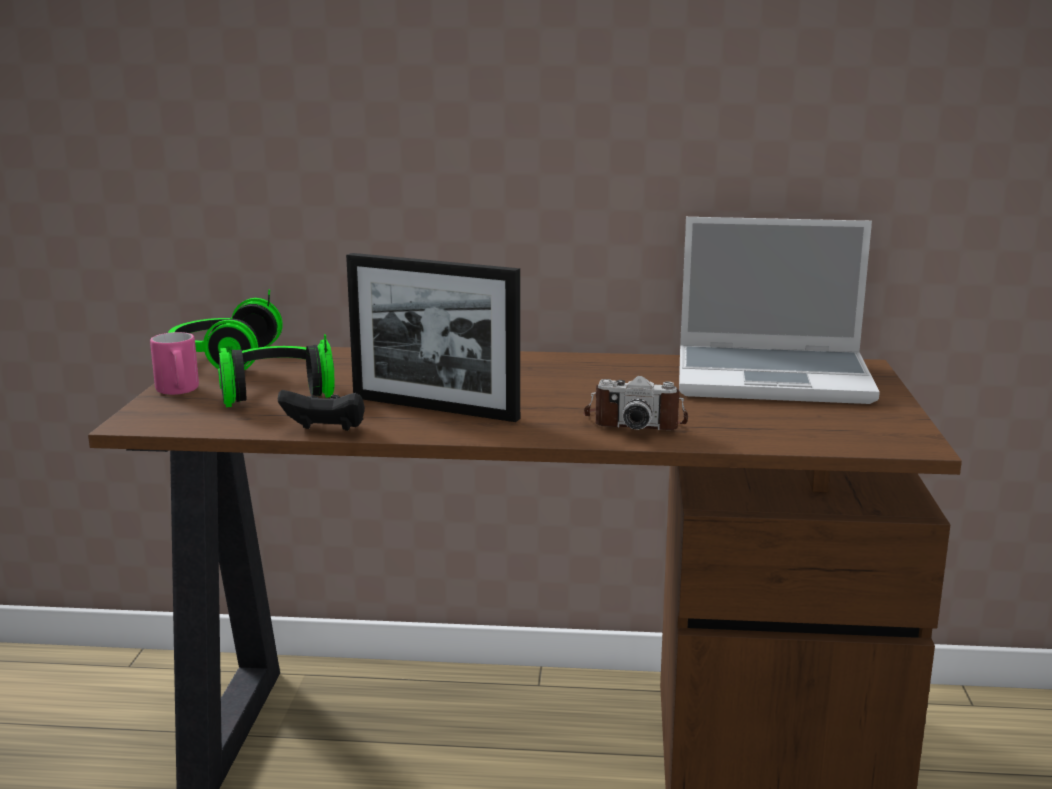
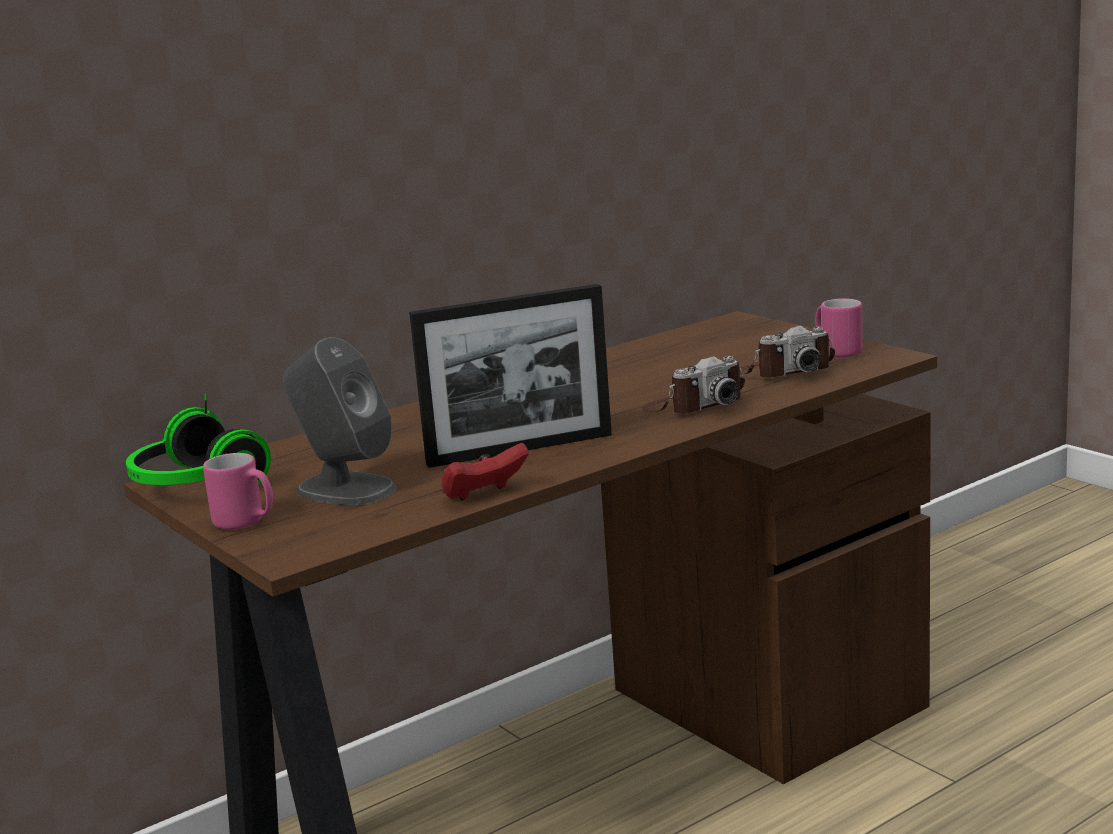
camera: 40 degrees left, 0 degrees up
(276, 393) = (345, 489): headphones -> grey speaker
(326, 430) = (483, 495): black game controller -> red game controller
(775, 378) = (703, 345): laptop -> none
(781, 422) = (785, 371): none -> camera
(873, 422) = (836, 351): none -> pink mug

